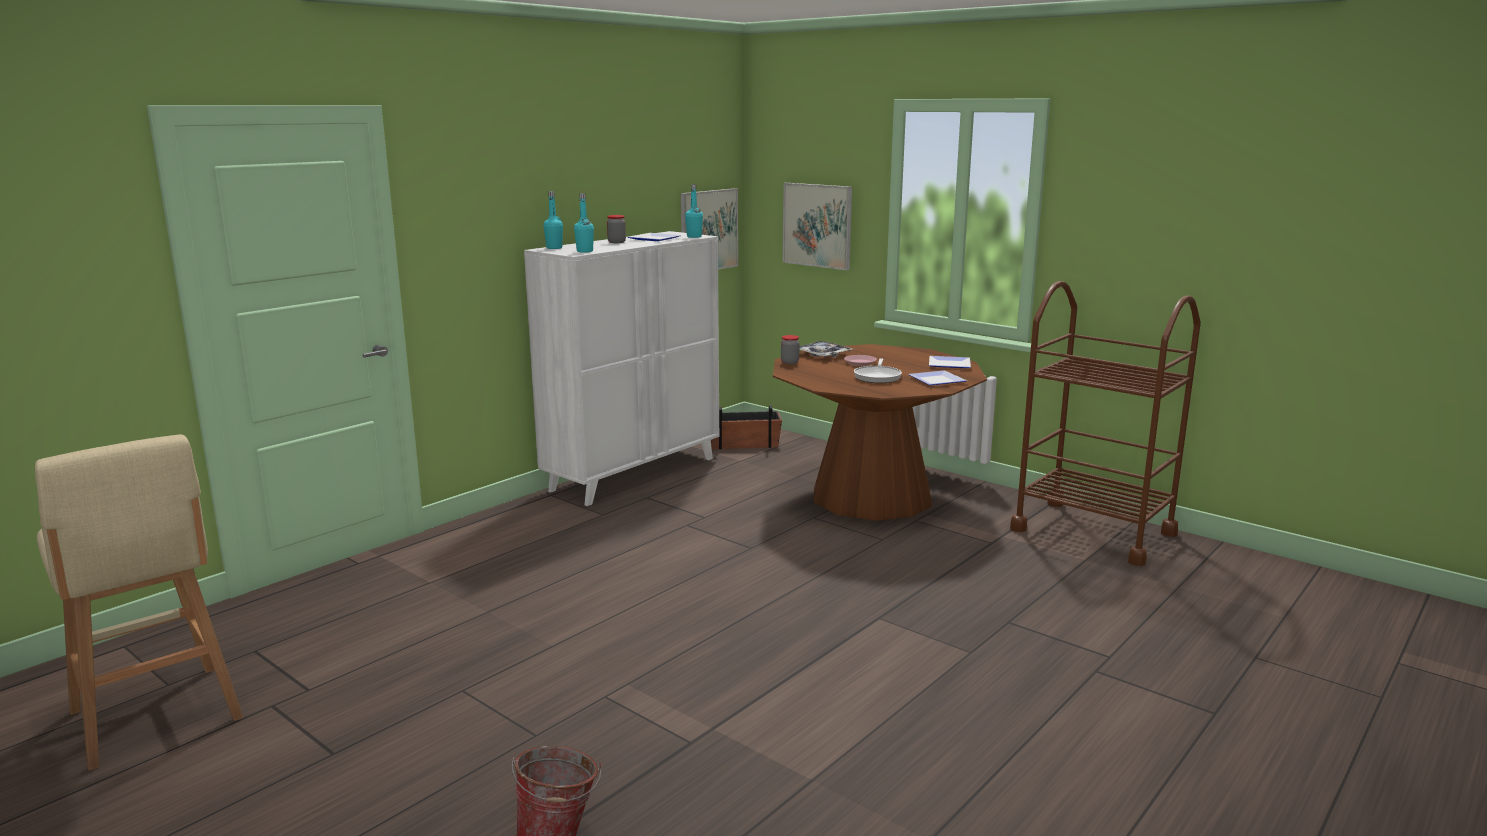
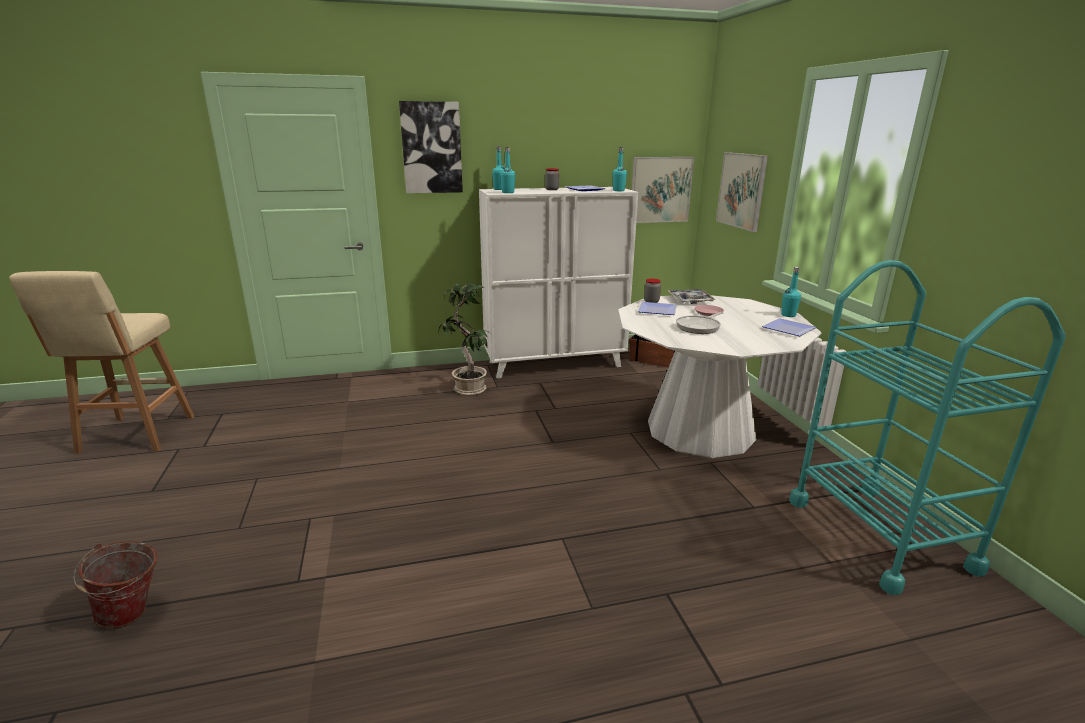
camera: 35 degrees right, 5 degrees up
(465, 199) = (431, 148): none -> picture
(570, 525) = (468, 388): none -> potted plant
(872, 496) = (700, 430): brown dining table -> white dining table
(927, 352) = (788, 315): none -> turquoise bottle
(937, 380) = (748, 341): plate -> plate (658, 310)
(1093, 531) = (879, 534): brown cart -> turquoise cart

